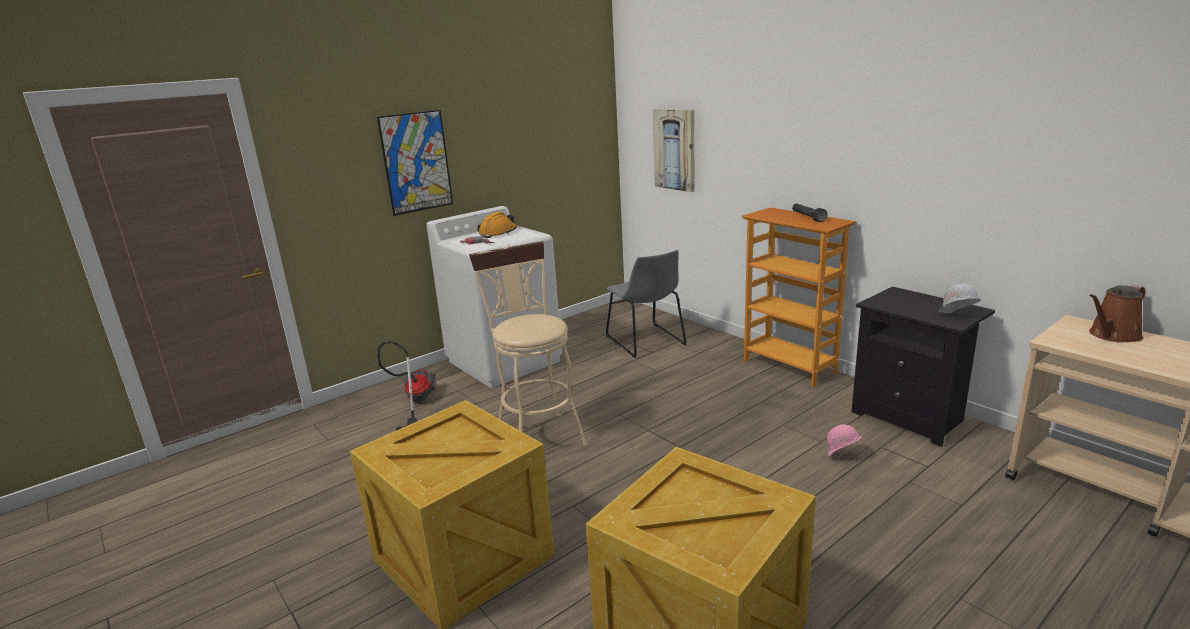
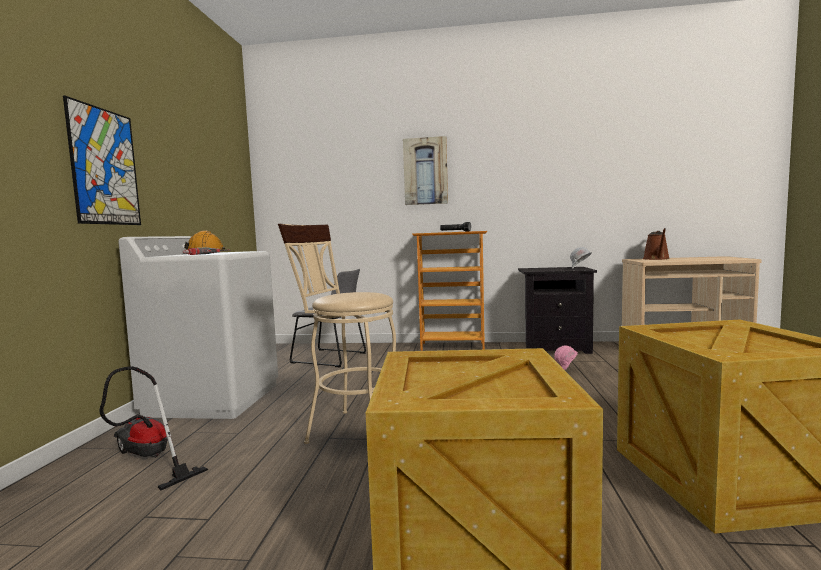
camera: 45 degrees left, 15 degrees down
(675, 149) = (320, 202): picture -> picture (425, 171)

